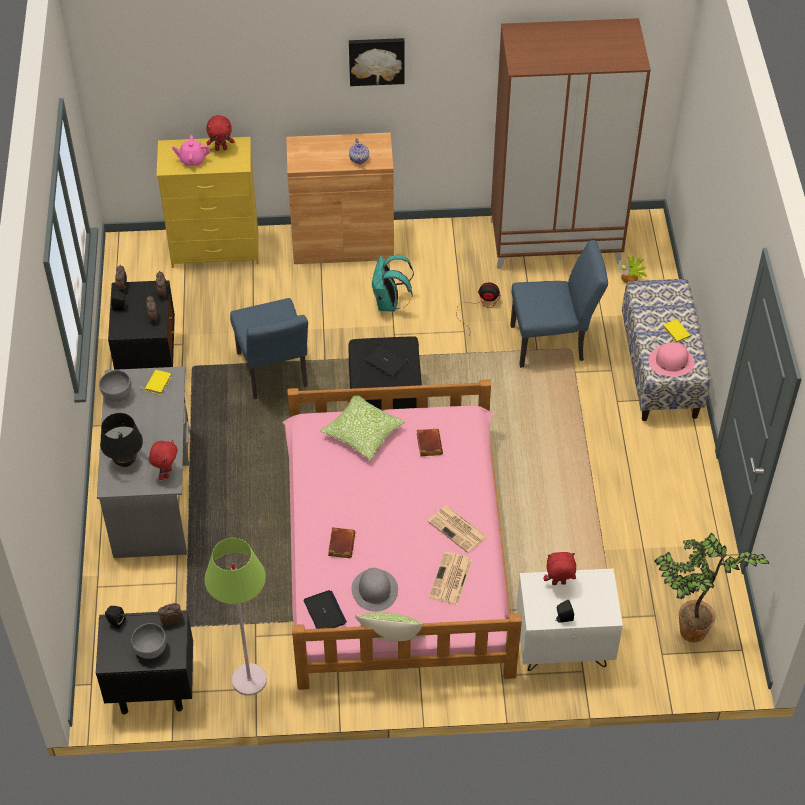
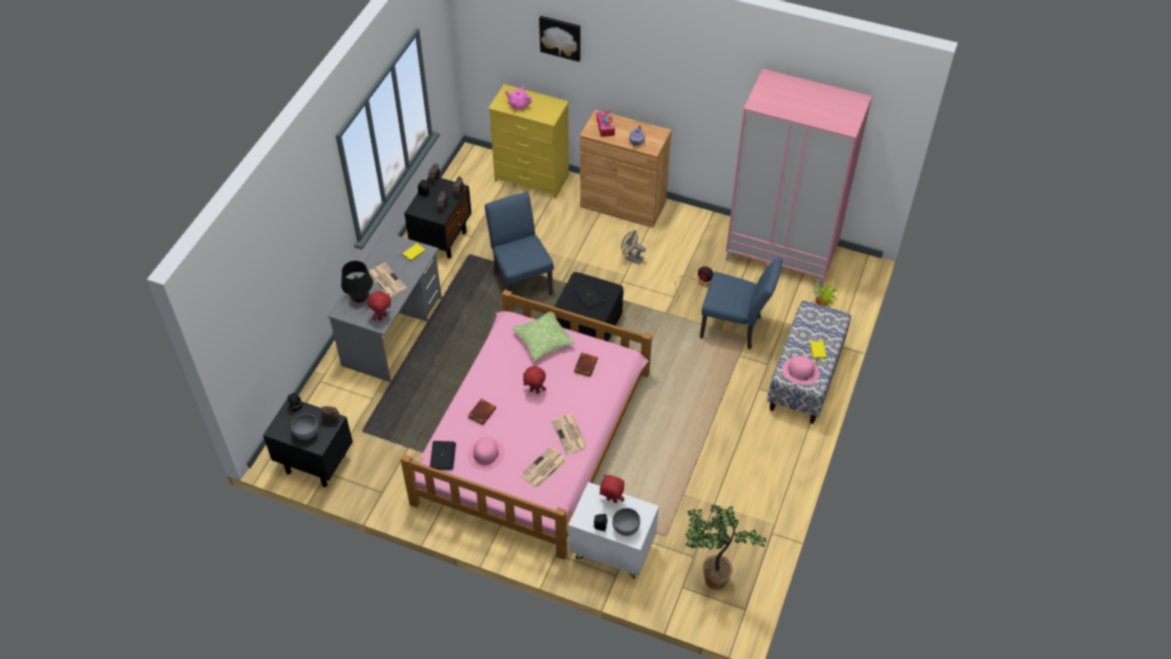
camera: 25 degrees right, 0 degrees up
(117, 395) = (382, 252): grey bowl -> grey bowl (625, 528)
(144, 428) = (386, 280): none -> newspaper
(221, 148) = (543, 103): red plush toy -> red plush toy (535, 391)
(249, 680) = (381, 485): green floor lamp -> none
(274, 374) = (521, 279): blue chair -> blue chair turned 150 degrees clockwise
(312, 153) = (605, 127): none -> tissue box
(374, 590) = (486, 454): grey hat -> pink hat
(376, 60) = (666, 70): picture -> picture (560, 37)
(389, 303) = (631, 258): turquoise backpack -> grey fan
(390, 641) = (476, 495): pillow -> none
(556, 241) = (781, 254): brown wardrobe -> pink wardrobe

